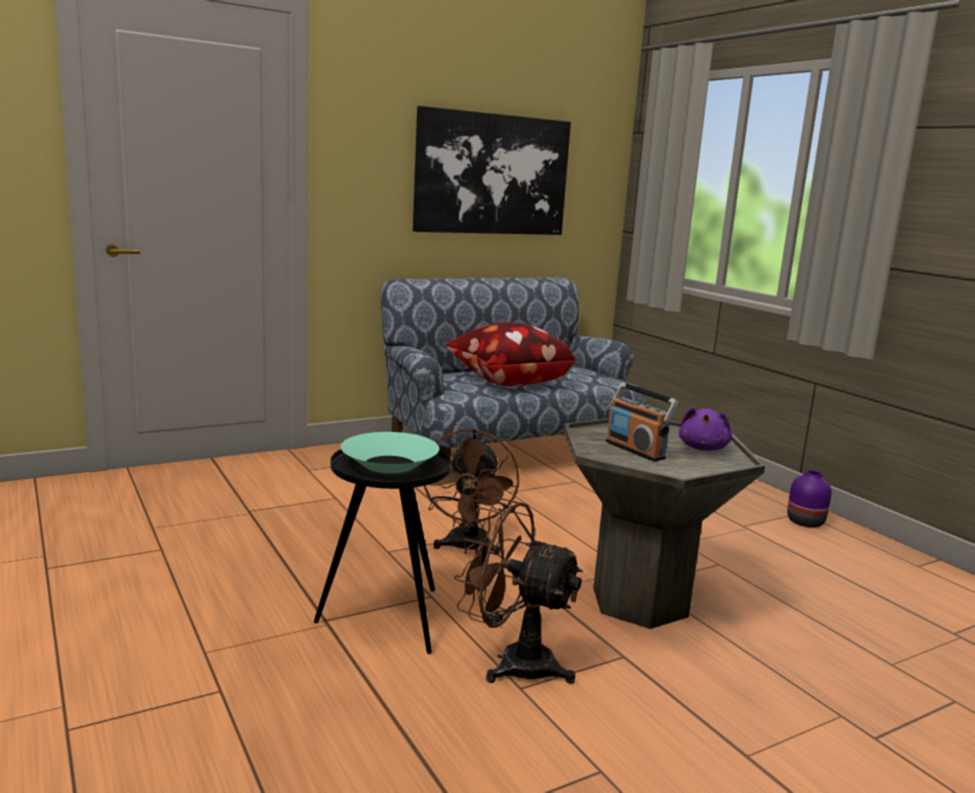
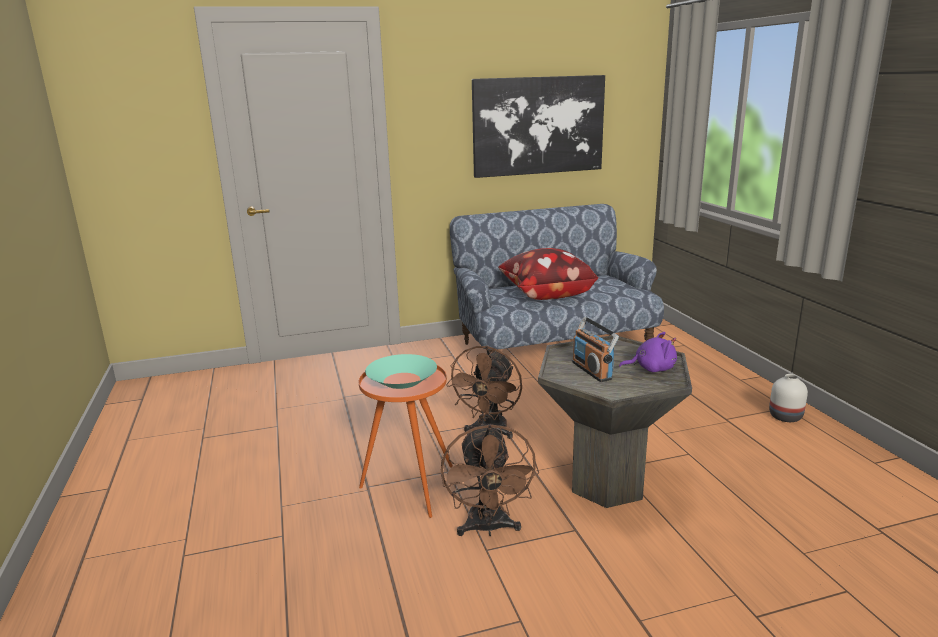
camera: 15 degrees right, 5 degrees up
(386, 619) = (410, 488): black side table -> orange side table
(512, 662) = (488, 528): brown fan -> brown fan turned 135 degrees counterclockwise
(703, 448) = (651, 369): purple plush toy -> purple plush toy turned 120 degrees counterclockwise
(805, 521) = (785, 416): purple vase -> white vase

